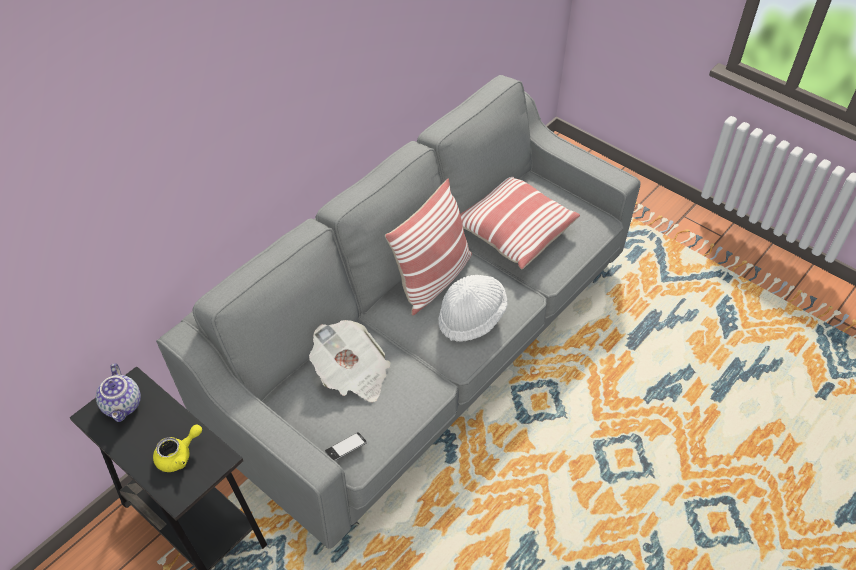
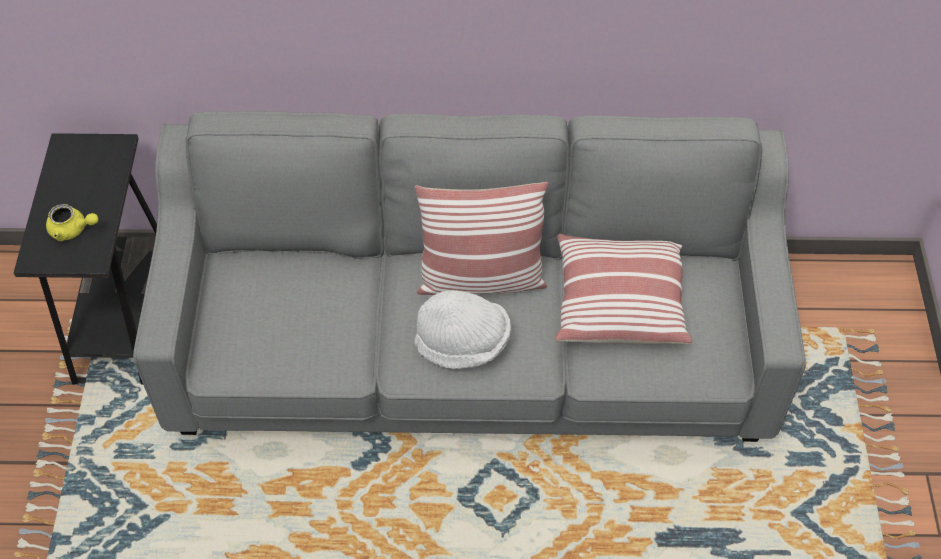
camera: 50 degrees right, 5 degrees up
(123, 405) = (91, 157): teapot -> none
(346, 448) = (217, 350): phone -> none
(352, 374) = (303, 296): newspaper -> none

